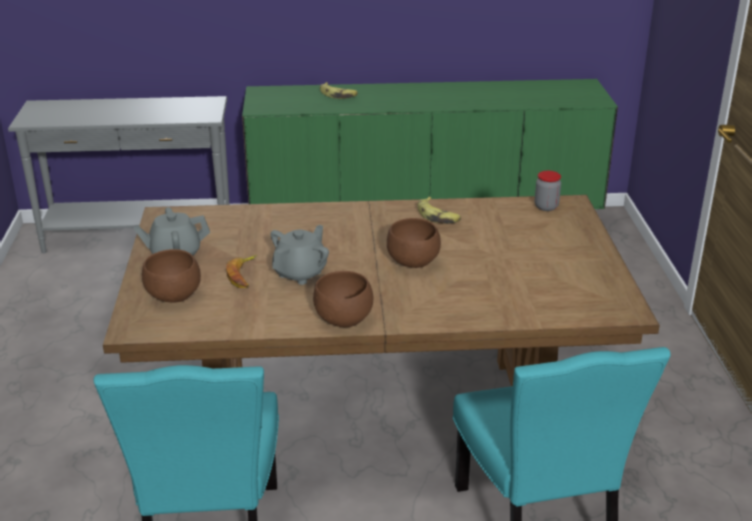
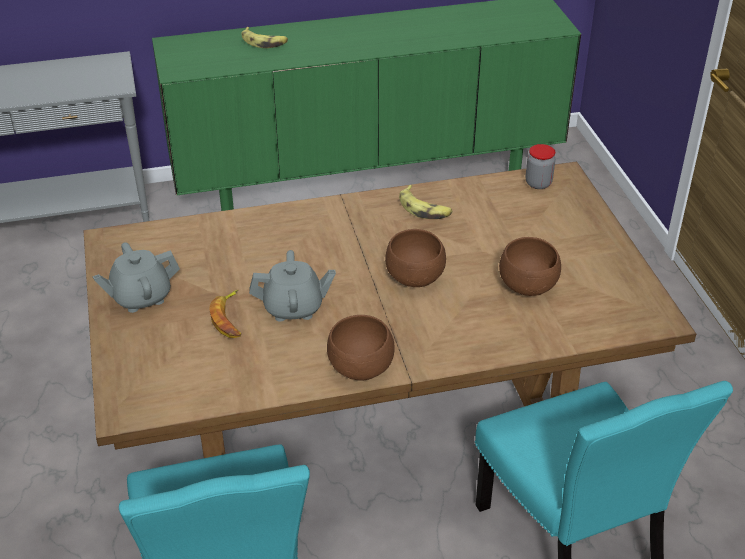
camera: 10 degrees left, 10 degrees up
(175, 297) = (160, 359): brown bowl -> brown bowl (529, 287)
(300, 273) = (294, 308): grey teapot -> grey teapot turned 60 degrees clockwise

